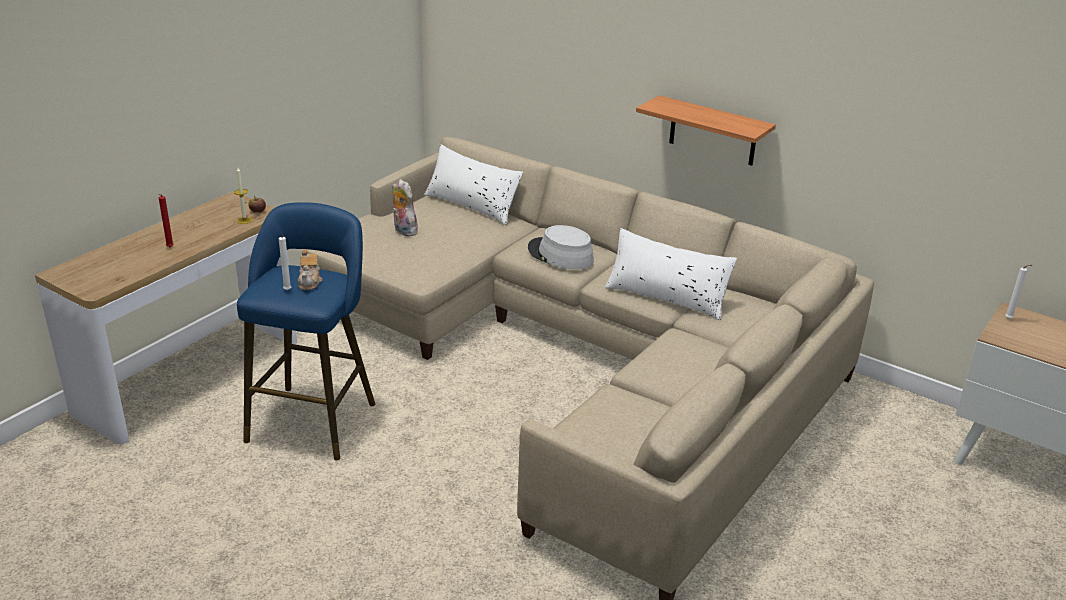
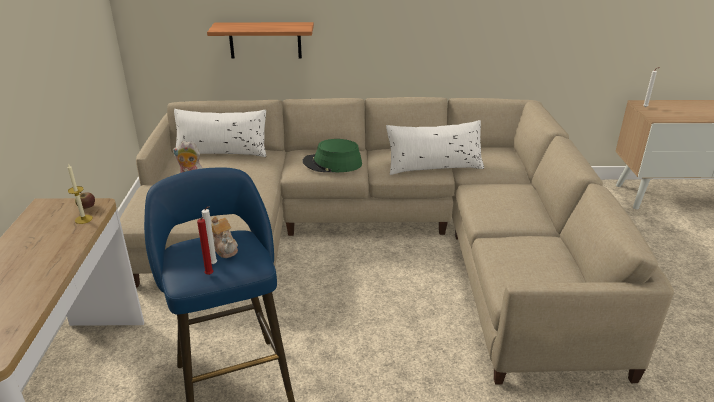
camera: 35 degrees left, 0 degrees up
(169, 248) = (32, 274): red candle -> red candle (209, 275)
(560, 255) = (332, 163): grey hat -> green hat
(713, 131) = (409, 38): shelf -> shelf (265, 40)

